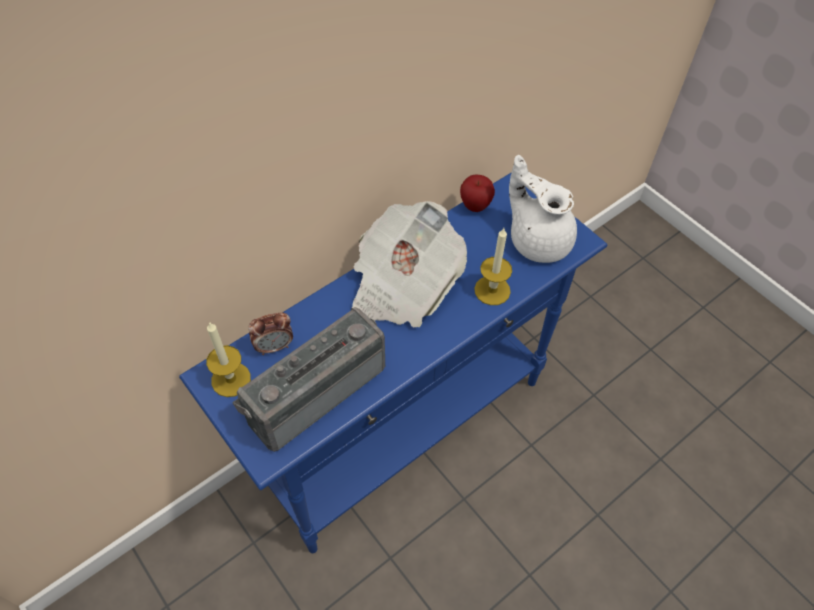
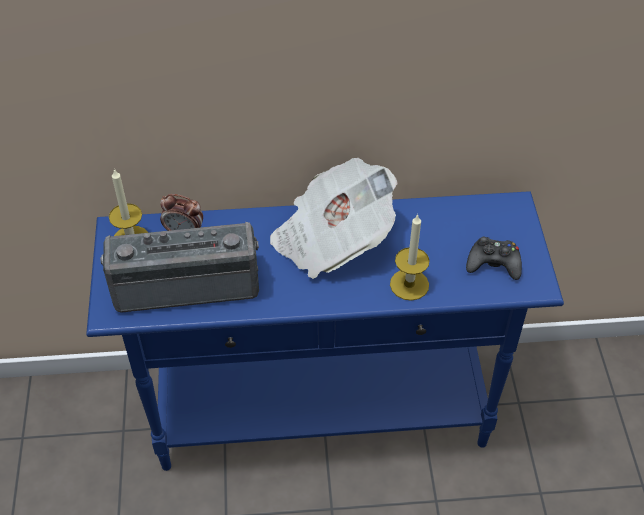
camera: 35 degrees right, 5 degrees down
(475, 206) = (458, 205): apple -> none
(538, 240) = (493, 263): white teapot -> black game controller

